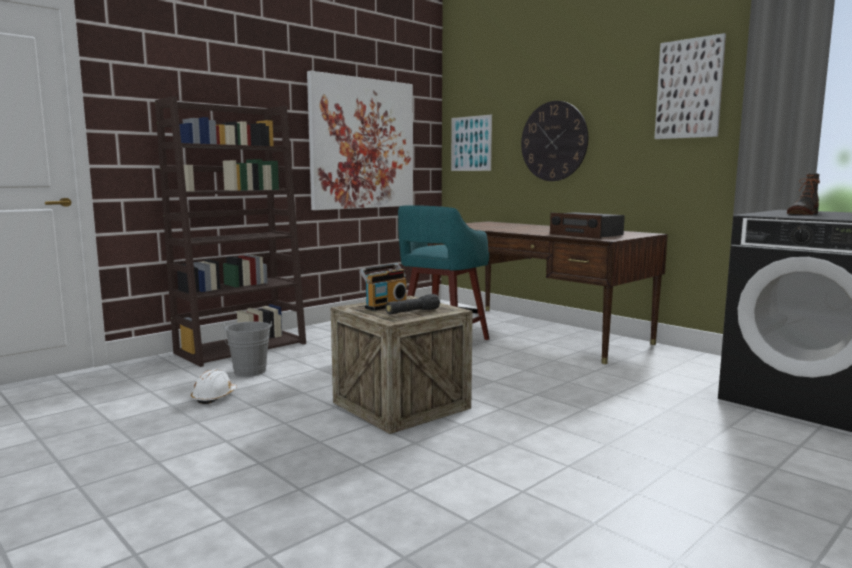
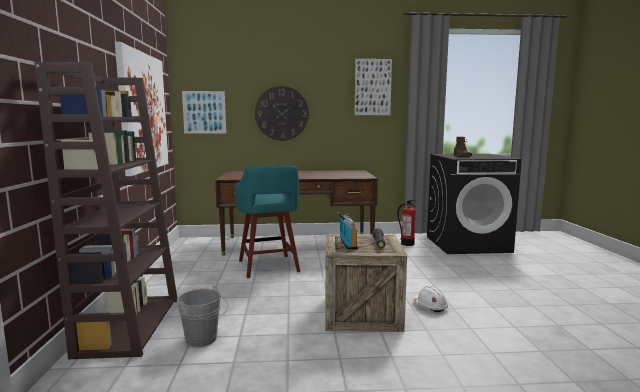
camera: 50 degrees left, 0 degrees up
(214, 397) = (238, 370): white hard hat -> white hard hat (430, 306)
(586, 235) = (342, 175): radio -> none
(692, 370) = (407, 244): none -> fire extinguisher

